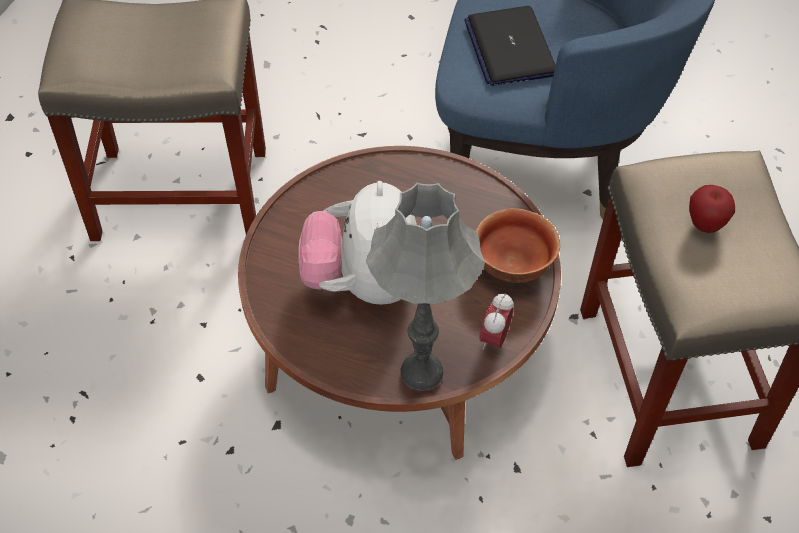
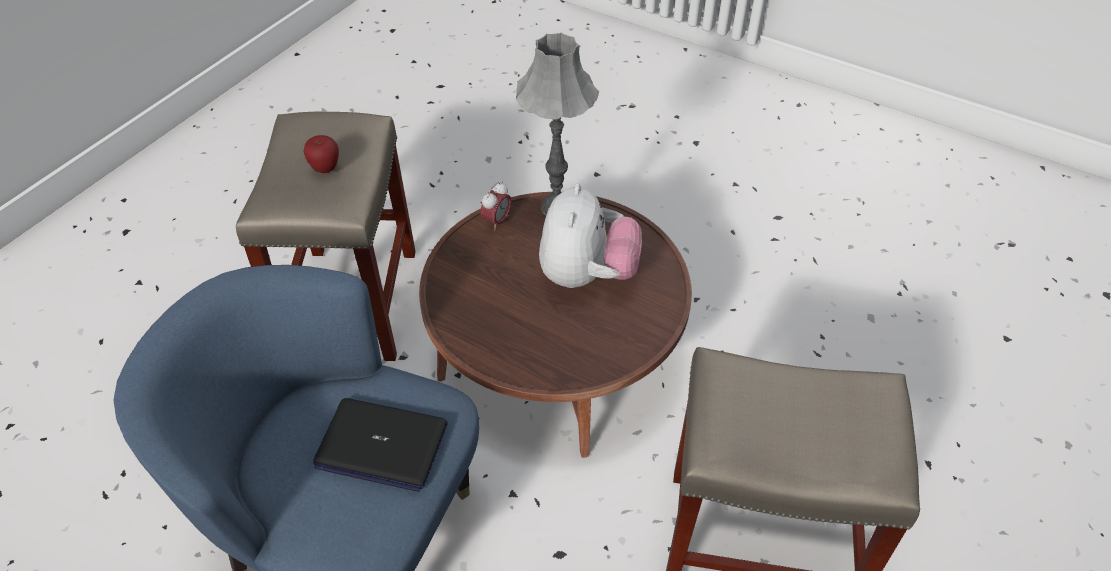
camera: 170 degrees left, 5 degrees down
(509, 47) = (381, 445): laptop -> laptop turned 105 degrees clockwise
(513, 263) = (461, 270): bowl -> none

